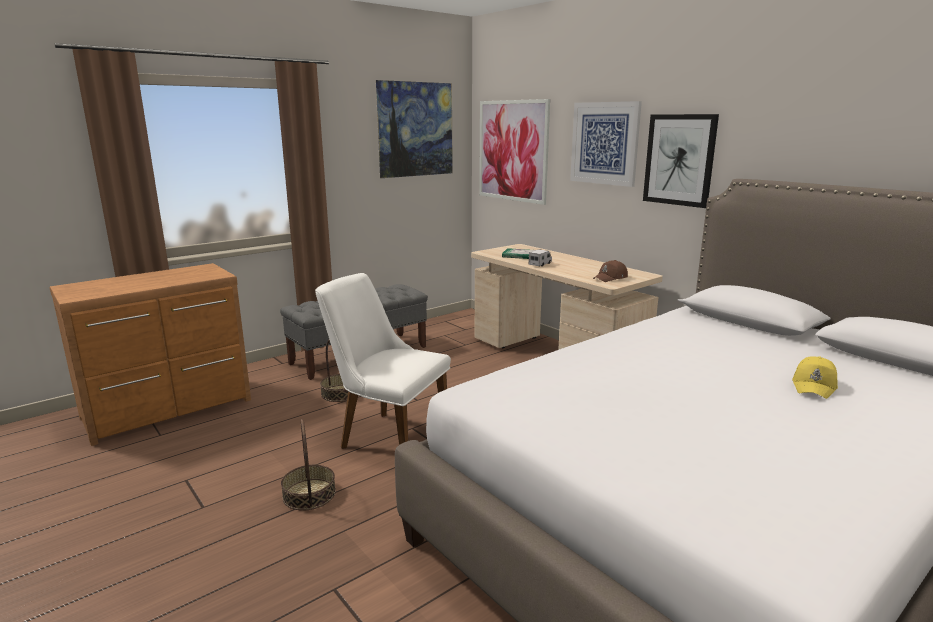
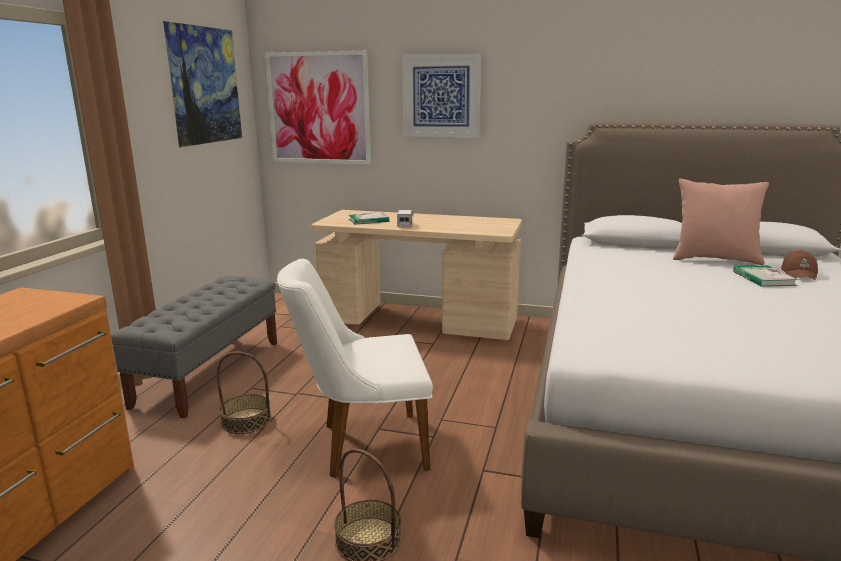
camera: 35 degrees left, 0 degrees up
(611, 278) = (489, 227): brown cap -> brown cap (799, 273)
(679, 160) = (527, 109): picture -> none
(803, 354) = (714, 259): none -> pink pillow
(814, 386) = (763, 278): yellow cap -> book

